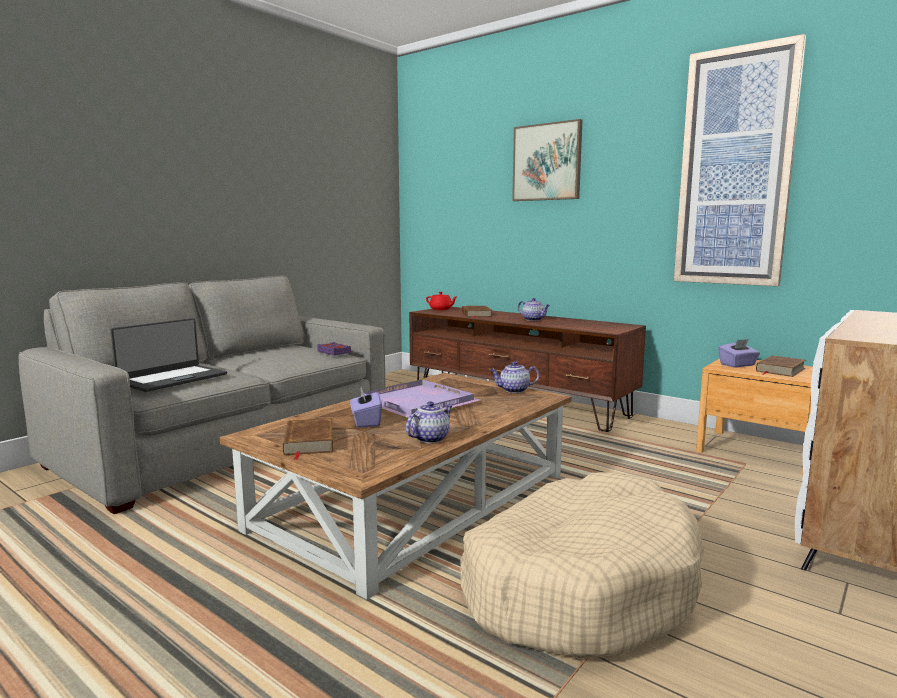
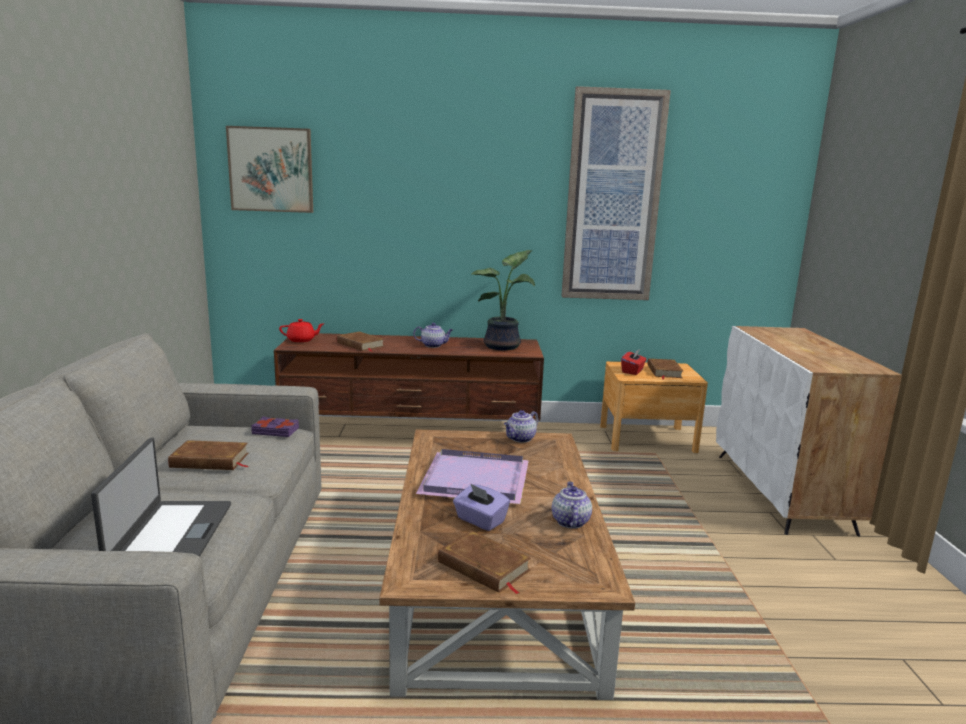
camera: 40 degrees left, 5 degrees up
(265, 357) = (210, 460): none -> brown book
(547, 162) = (422, 171): picture -> picture (271, 170)
(579, 585) = (710, 607): beige dog bed -> none
(597, 325) = (504, 346): none -> potted plant
(738, 365) = (633, 371): purple tissue box -> red tissue box

